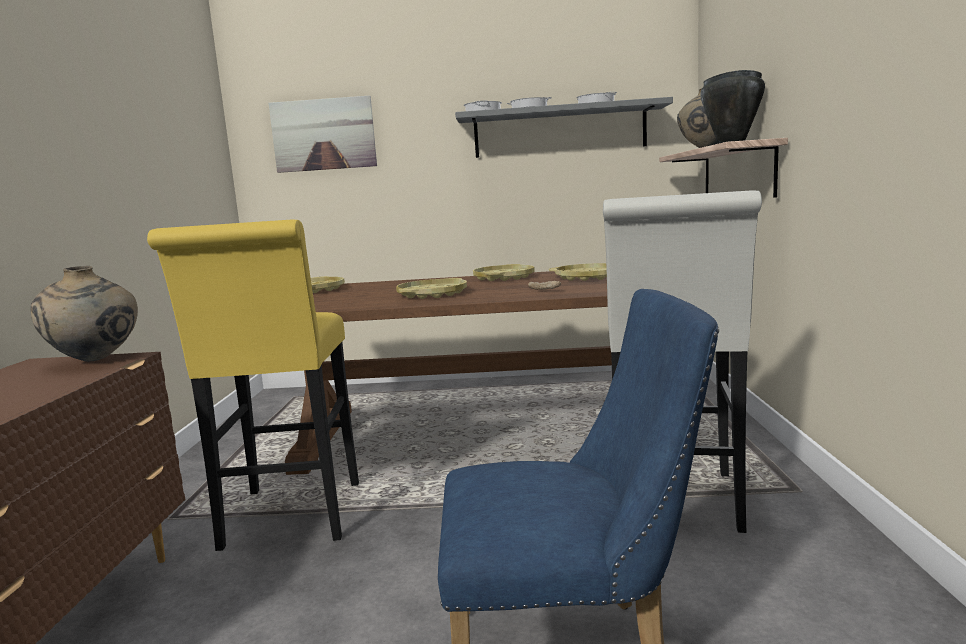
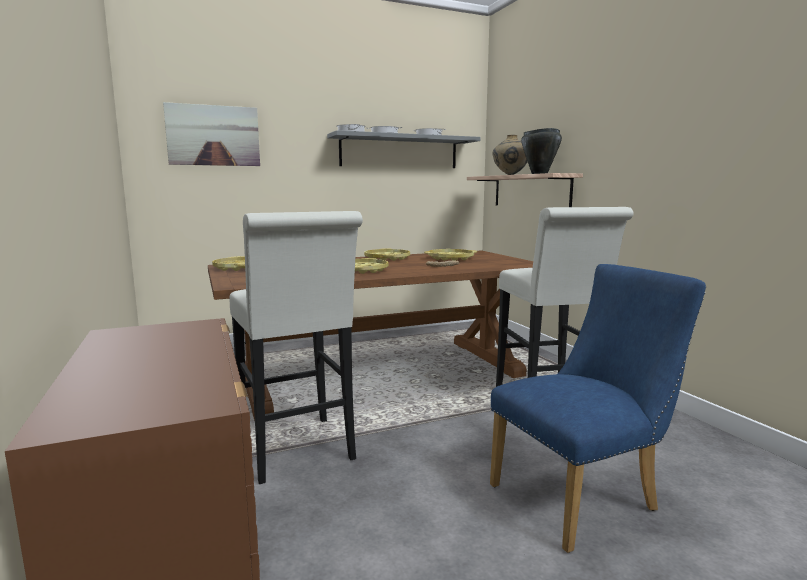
camera: 25 degrees left, 0 degrees up
(96, 360) = (179, 327): beige vase -> none
(290, 521) = (298, 453): yellow stool -> white stool

